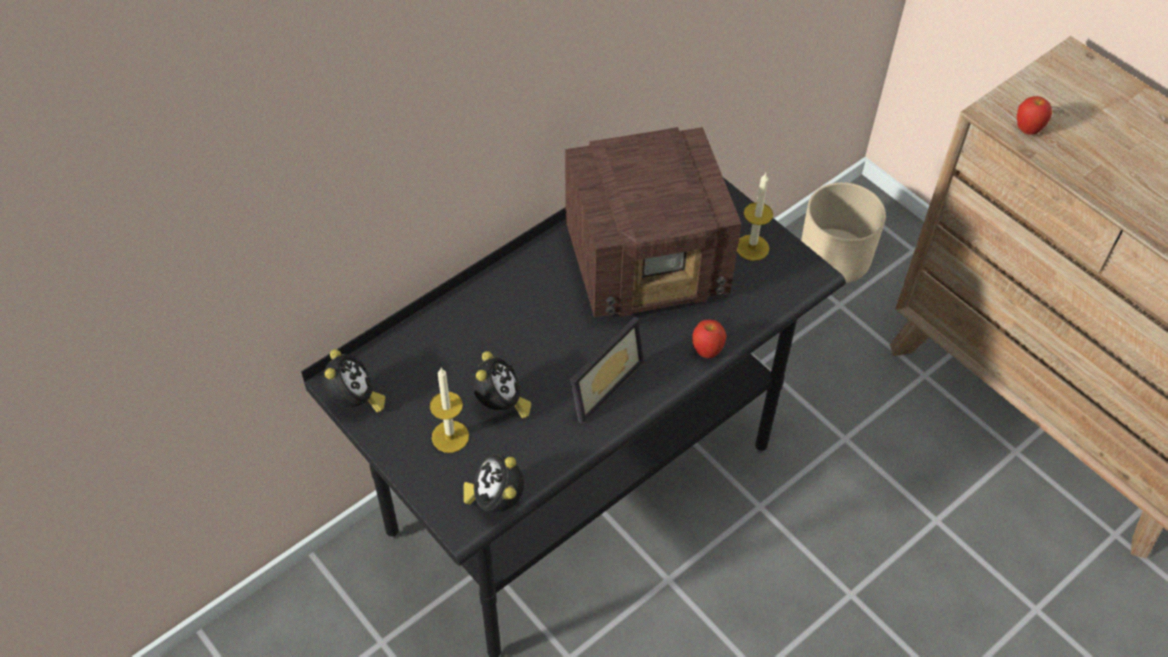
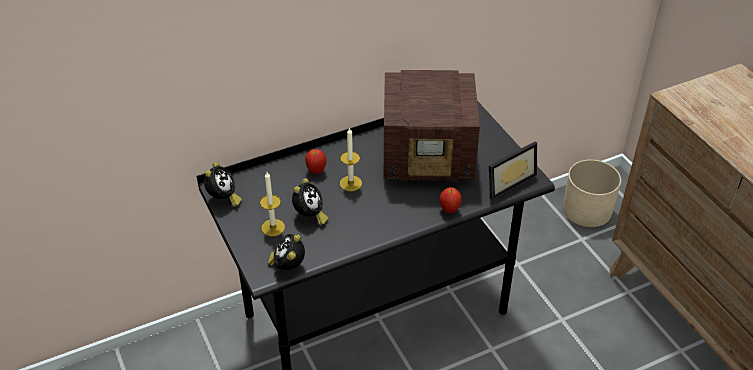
camera: 15 degrees right, 10 degrees down
(599, 382) = (375, 215): picture frame -> picture frame (507, 181)
(752, 247) = (498, 159): candle -> candle (350, 183)
(1027, 130) = (692, 109): apple -> apple (316, 171)

